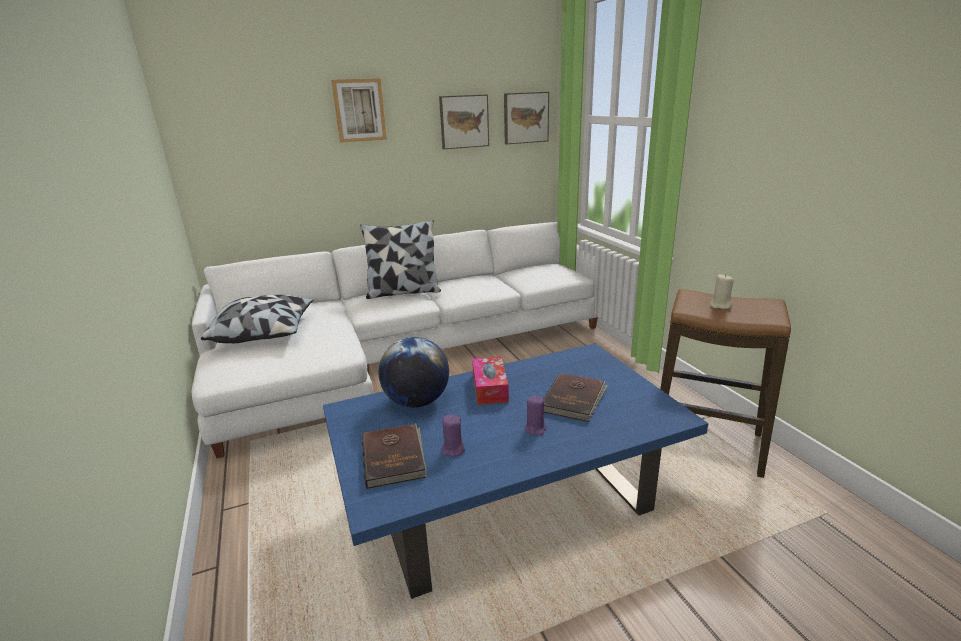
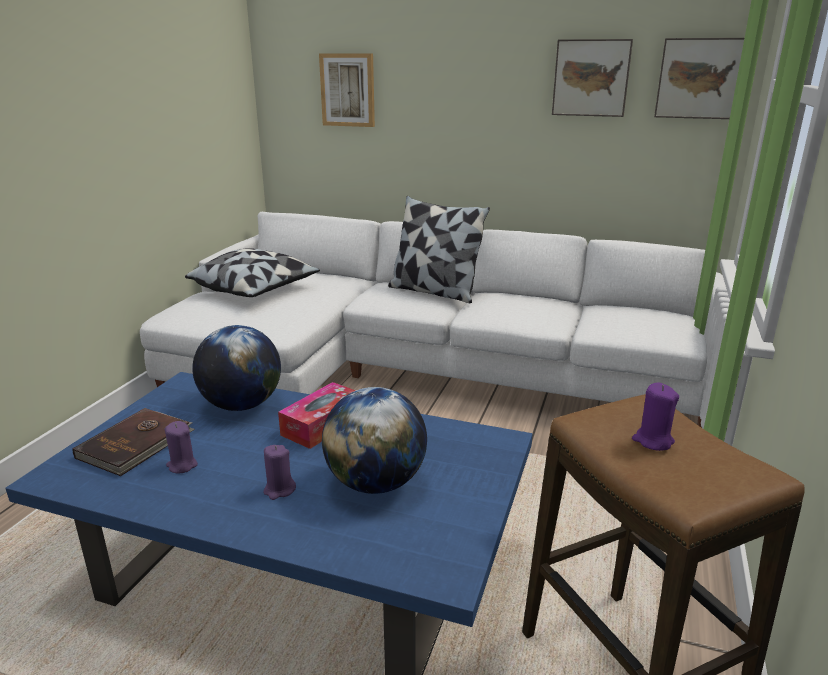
camera: 40 degrees right, 0 degrees up
(359, 110) = (449, 54): picture -> picture (348, 90)
(574, 399) = (376, 483): brown book -> globe
(720, 305) = (652, 441): beige candle -> purple candle

